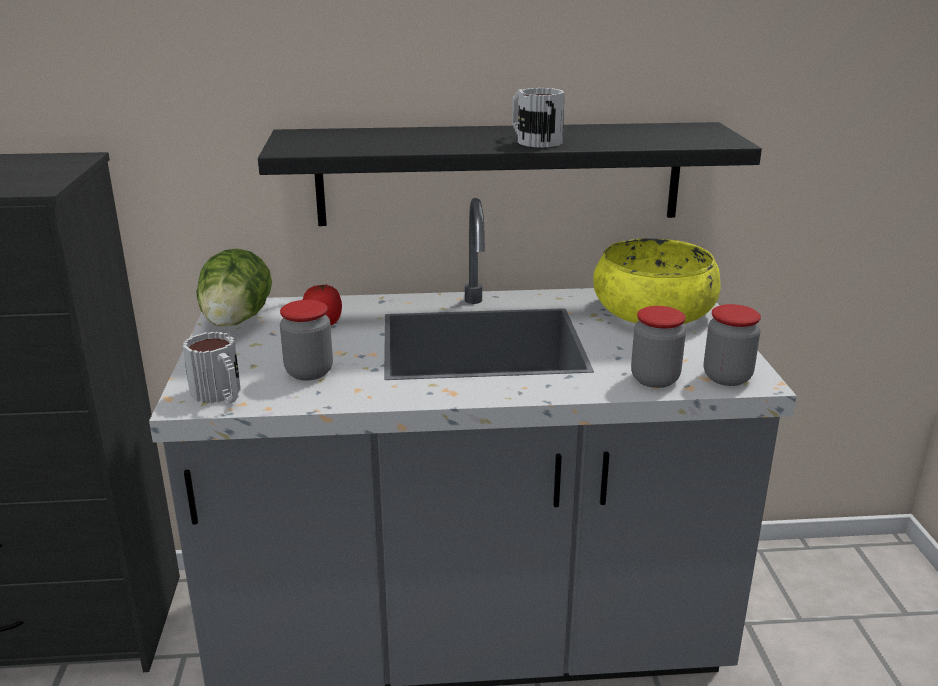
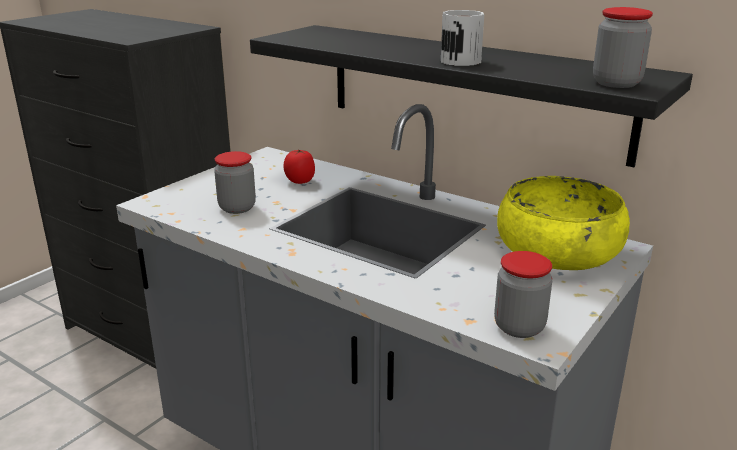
camera: 40 degrees right, 0 degrees up
(220, 395) = (170, 204): mug -> none
(235, 323) = (254, 165): lettuce -> none
(654, 379) = (452, 302): jar -> jar (616, 83)

